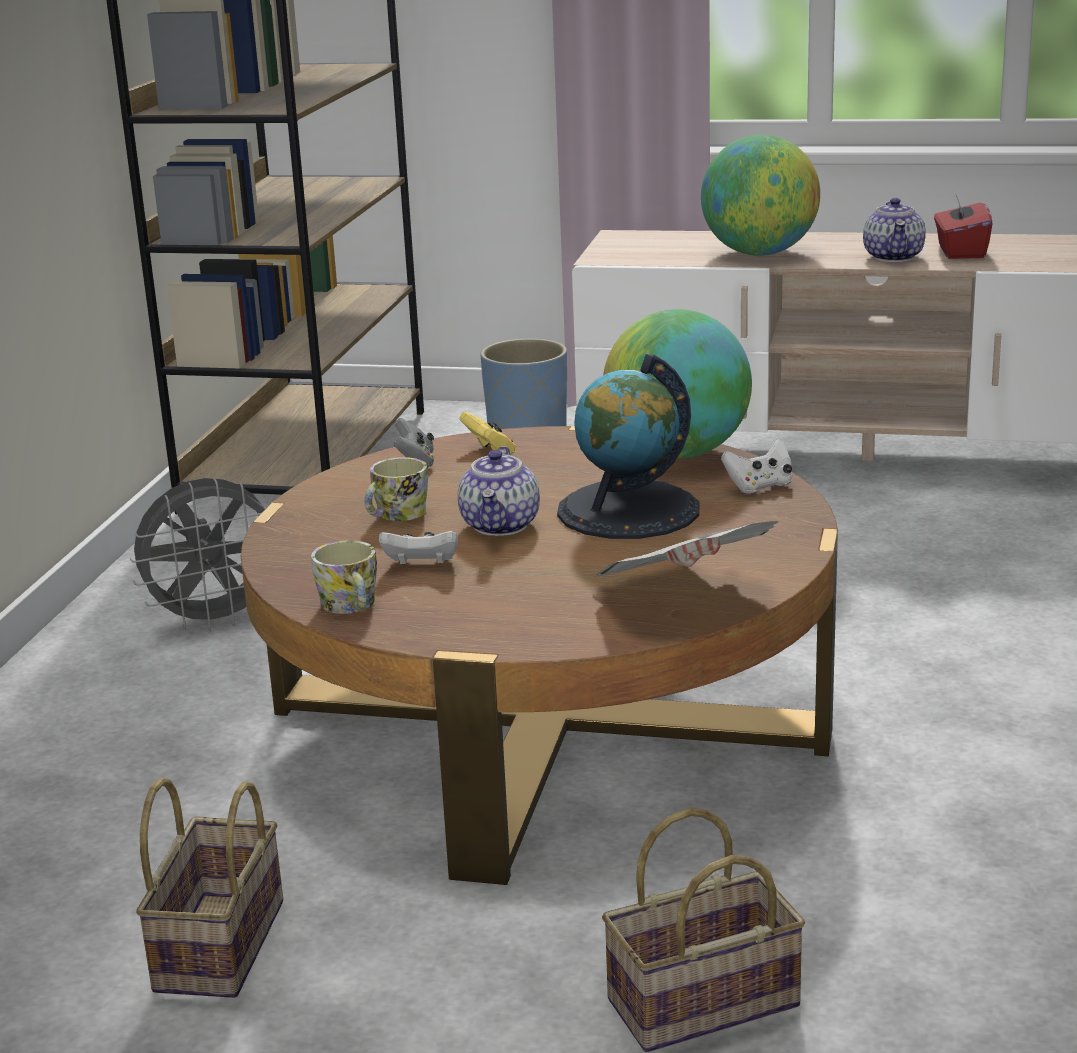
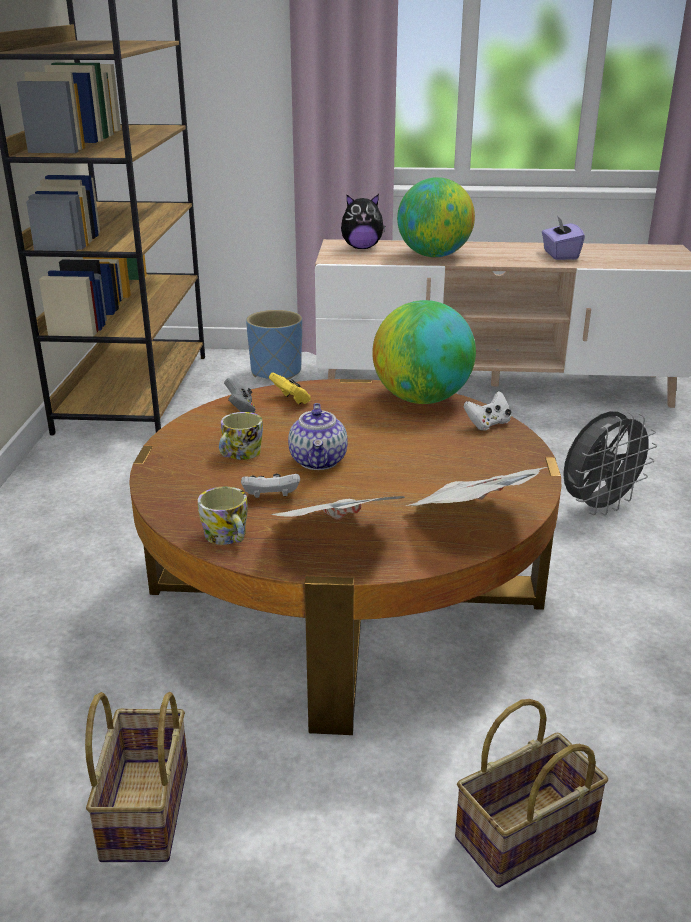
camera: 10 degrees left, 5 degrees up
(217, 620) = (93, 517): grey fan -> grey fan (599, 506)
(491, 612) = (336, 538): none -> newspaper
(628, 511) = (405, 446): globe -> none
(653, 242) = (361, 248): none -> plush toy
(894, 257) = (520, 258): teapot -> none
(960, 252) = (559, 255): red tissue box -> purple tissue box

